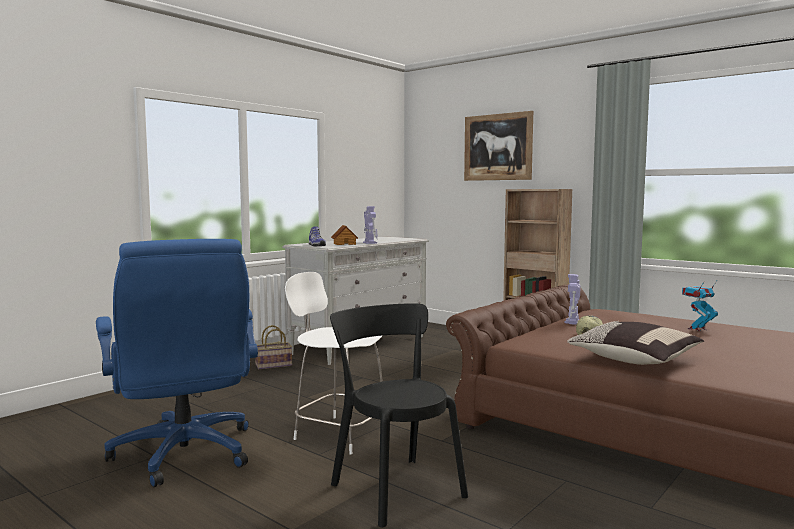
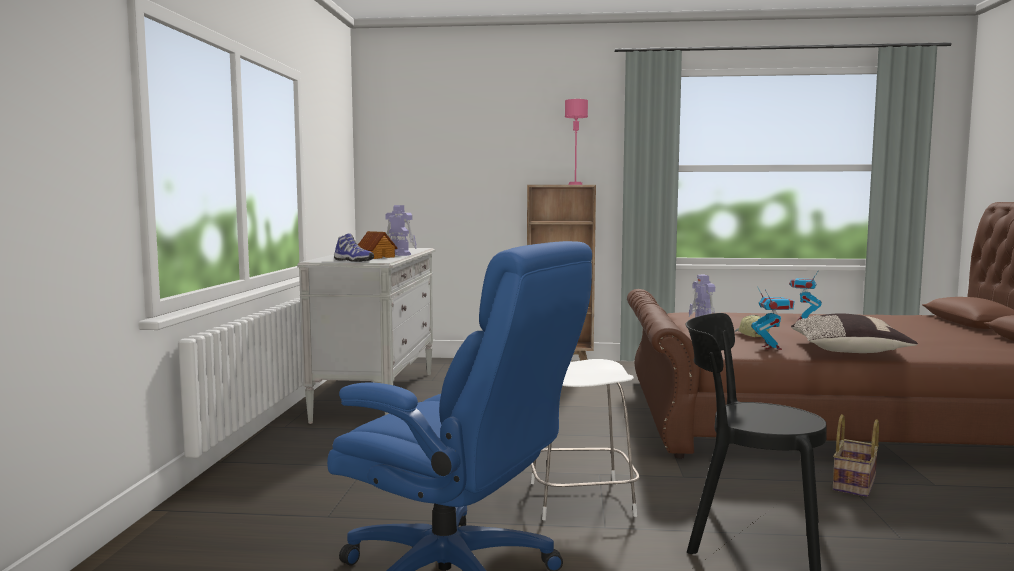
camera: 35 degrees left, 0 degrees up
(273, 365) = (315, 441): basket -> basket (855, 484)
(497, 147) = (496, 134): picture -> none
(548, 188) = (575, 184): none -> pink table lamp
(567, 346) = (771, 347): none -> toy robot

